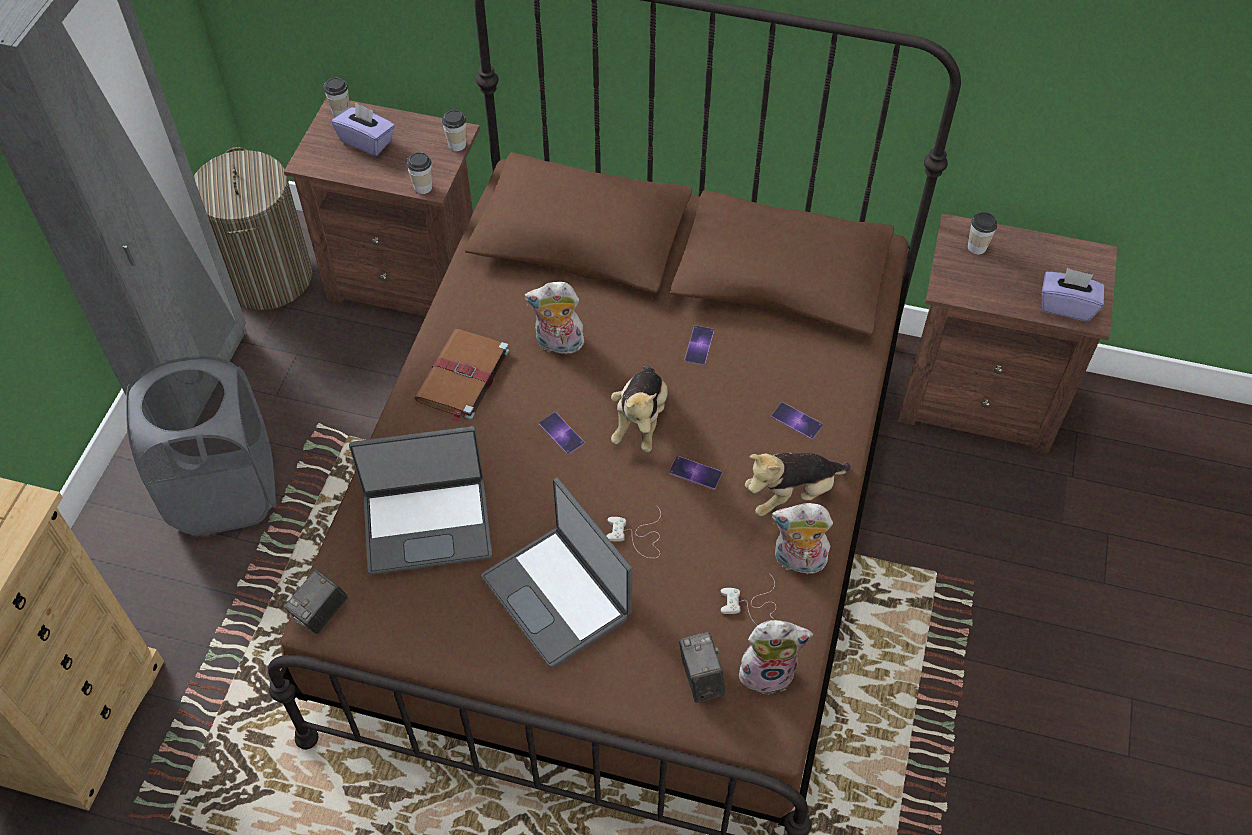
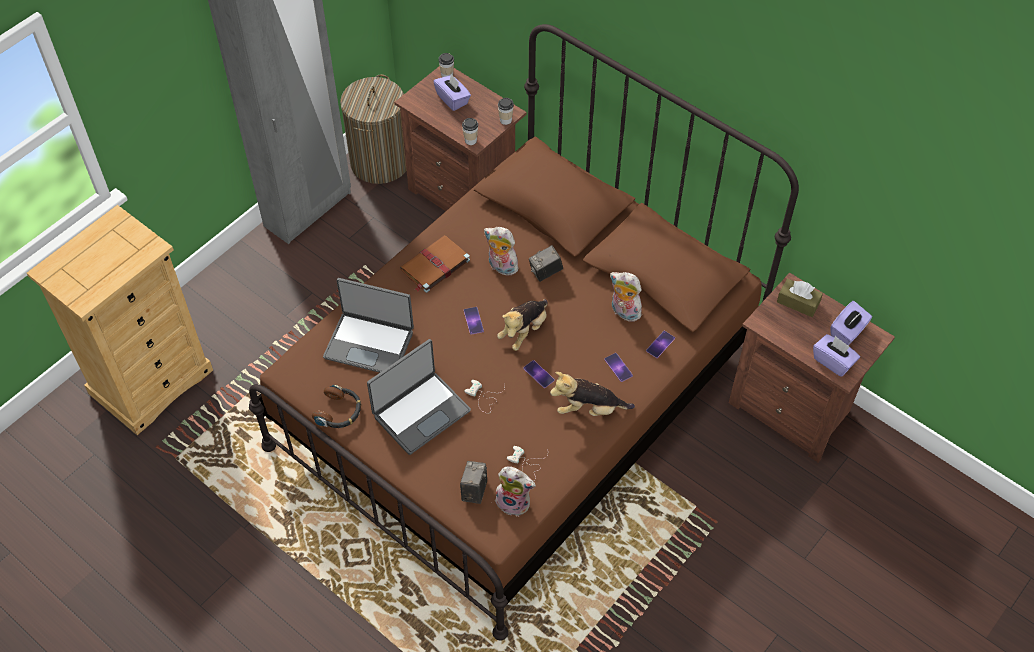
camera: 25 degrees right, 0 degrees up
(225, 492) = (292, 286): grey laundry basket -> none
(321, 613) = (287, 369): camera -> camera (545, 272)
(436, 645) = (339, 411): none -> headphones
(559, 596) = (420, 412): laptop -> laptop turned 120 degrees counterclockwise
(699, 345) = (586, 299): phone -> phone (660, 344)
(798, 561) = (569, 449): plush toy -> plush toy (623, 312)
(977, 247) = (798, 302): cup -> brown tissue box
(1059, 261) = (848, 331): none -> purple tissue box

